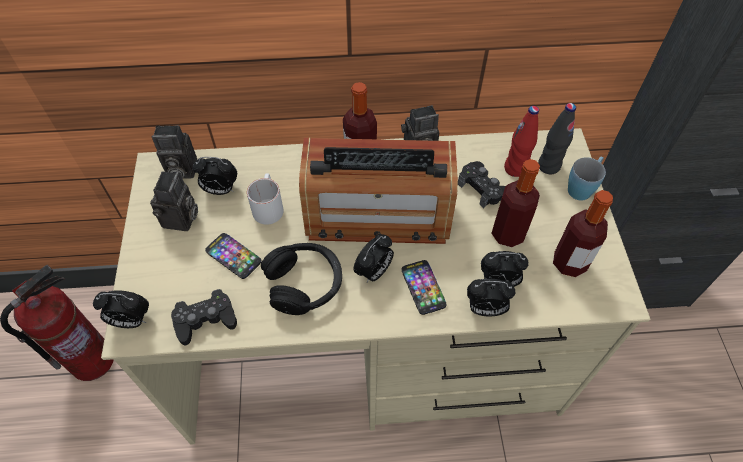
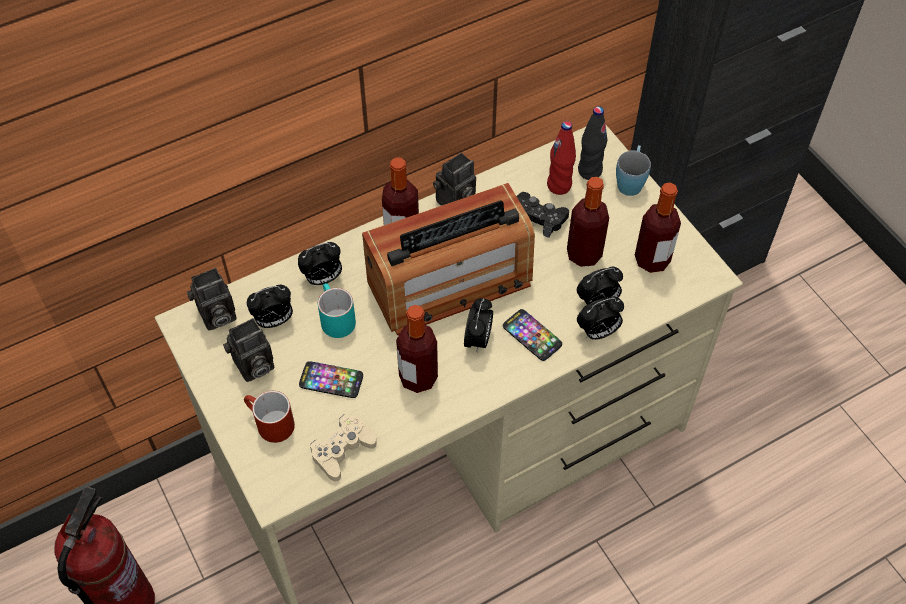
camera: 25 degrees left, 0 degrees up
(131, 321) = (268, 482): alarm clock -> alarm clock (323, 278)
(163, 271) = (269, 424): none -> red mug
(181, 220) = (253, 367): camera -> camera turned 75 degrees clockwise
(205, 320) = (342, 450): black game controller -> beige game controller
(267, 206) = (334, 318): white mug -> turquoise mug
(304, 283) = (418, 377): black headphones -> bottle

